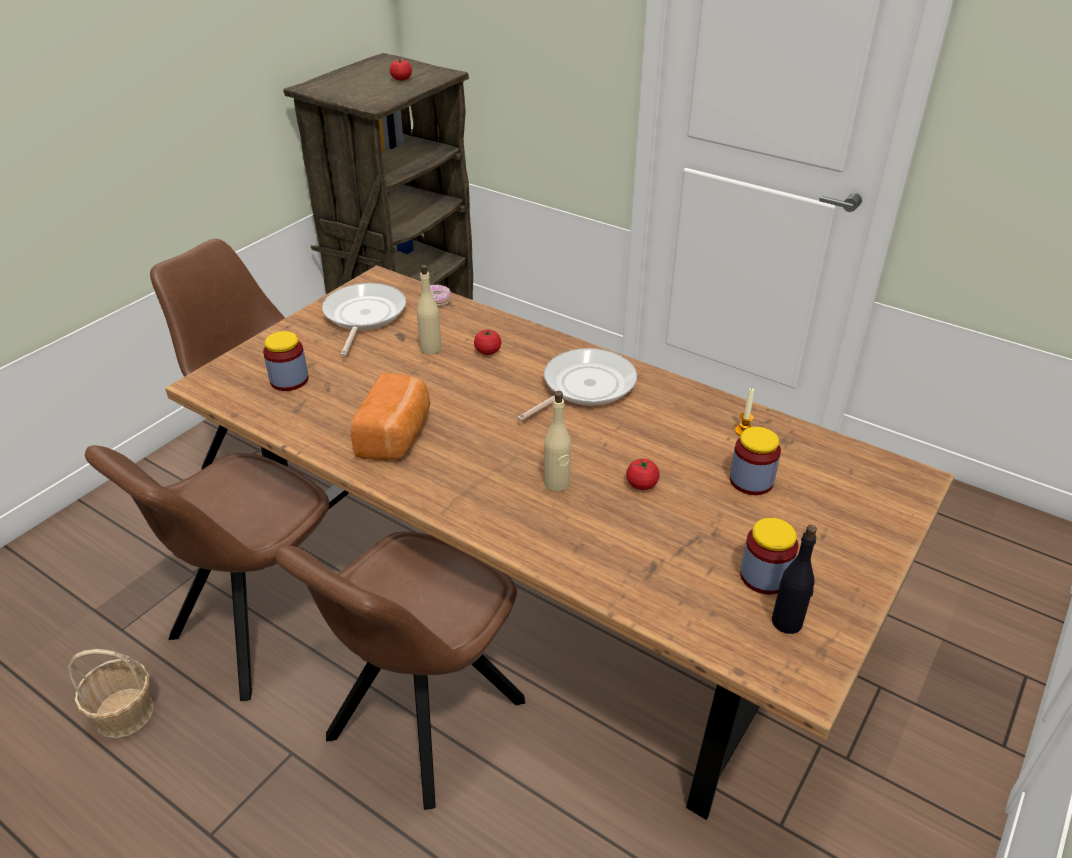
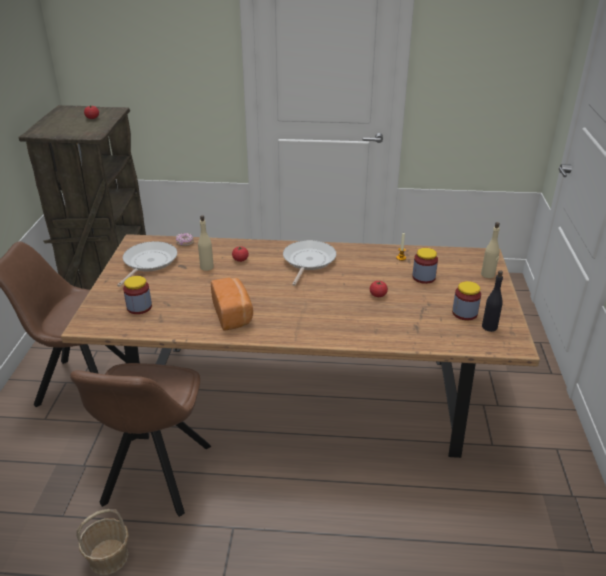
camera: 30 degrees left, 5 degrees down
(363, 316) = (148, 262): frying pan -> frying pan turned 45 degrees clockwise
(424, 719) = (292, 477): brown chair -> none
(557, 483) = (338, 308): beige bottle -> beige bottle (488, 275)

